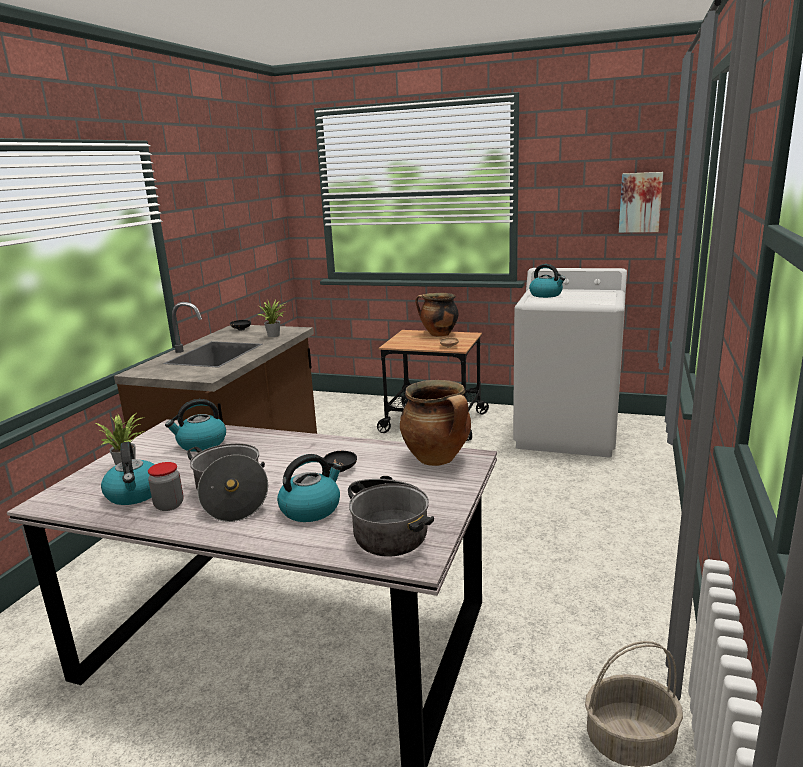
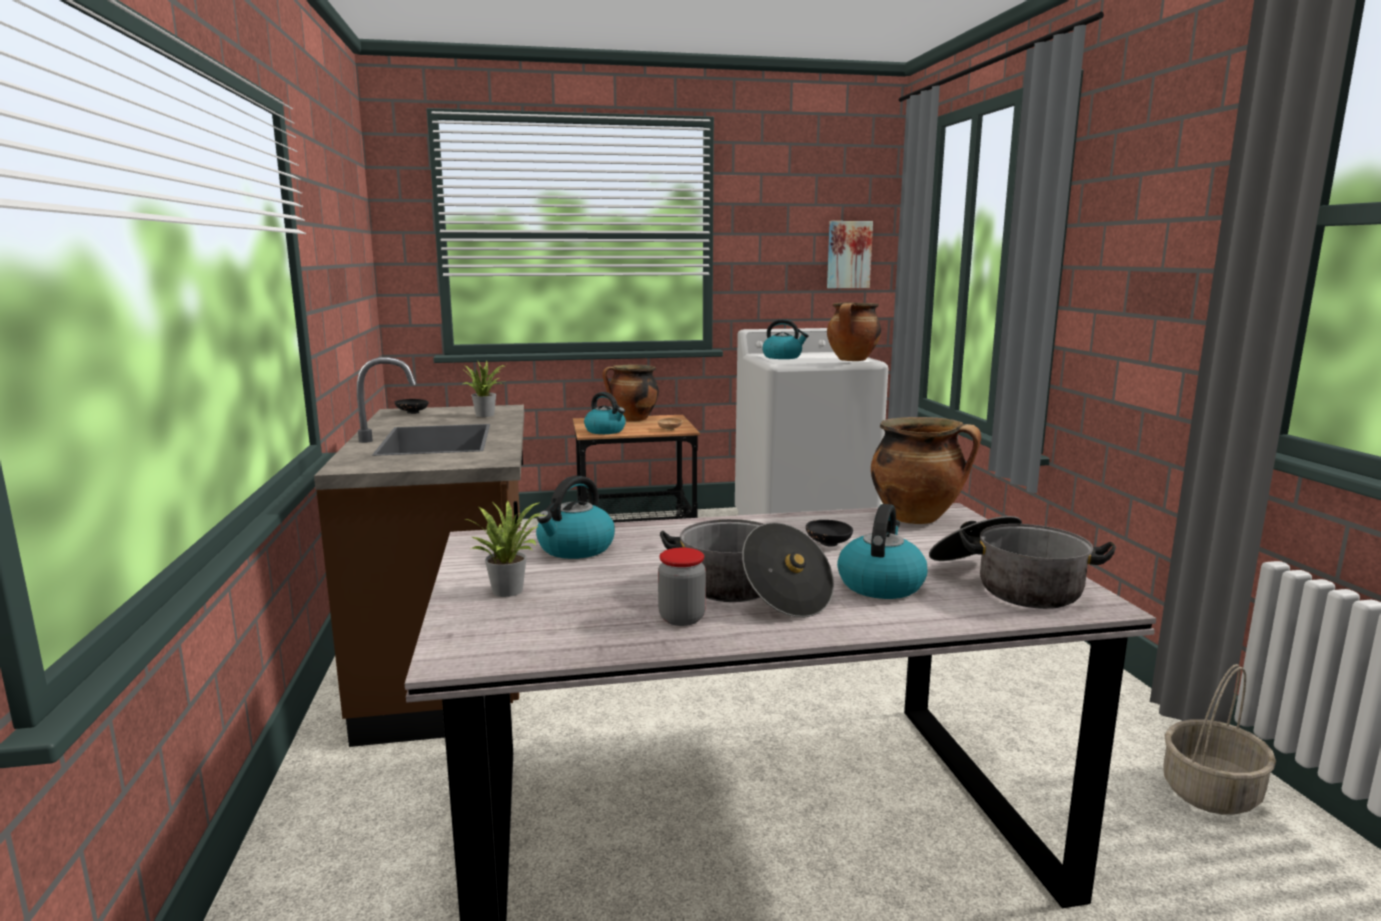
camera: 30 degrees left, 5 degrees down
(135, 494) = (599, 617): kettle -> kettle (606, 431)
(595, 302) = (852, 360): none -> cooking pot

